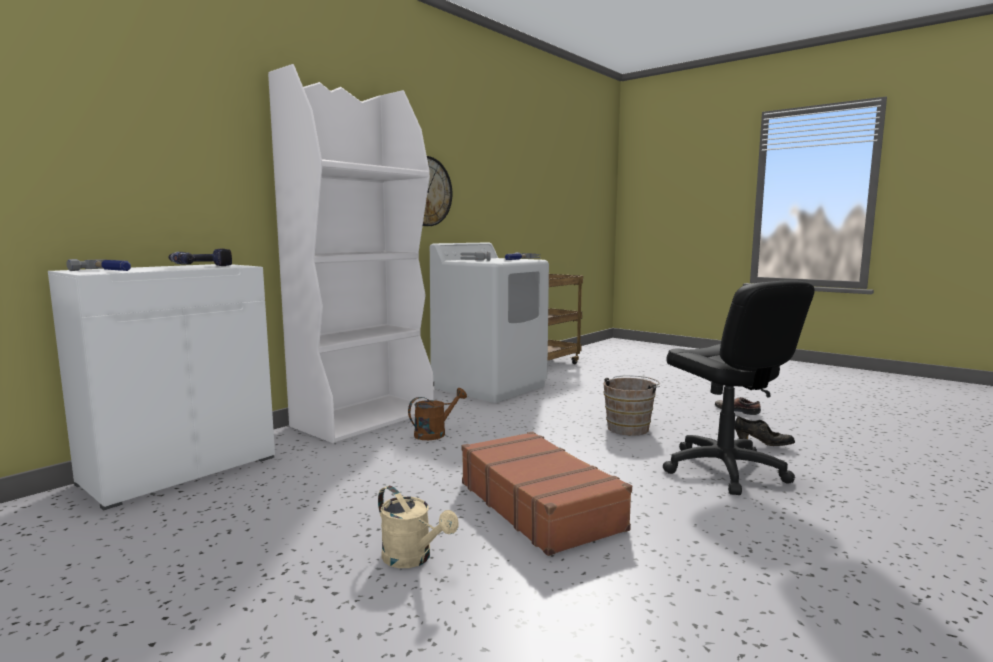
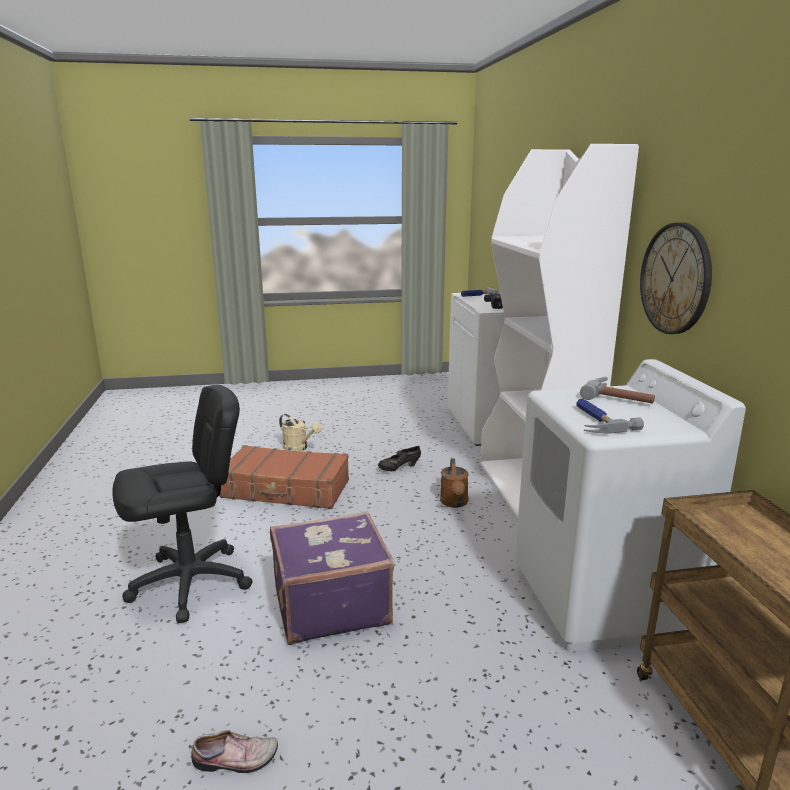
camera: 130 degrees right, 10 degrees up
(413, 558) = (299, 448): beige watering can -> beige watering can turned 135 degrees counterclockwise
(629, 427) = (330, 605): brown bucket -> purple suitcase
(724, 470) = (191, 583): black office chair -> black office chair turned 135 degrees clockwise
(763, 445) = (165, 654): black shoe -> black shoe (399, 468)

